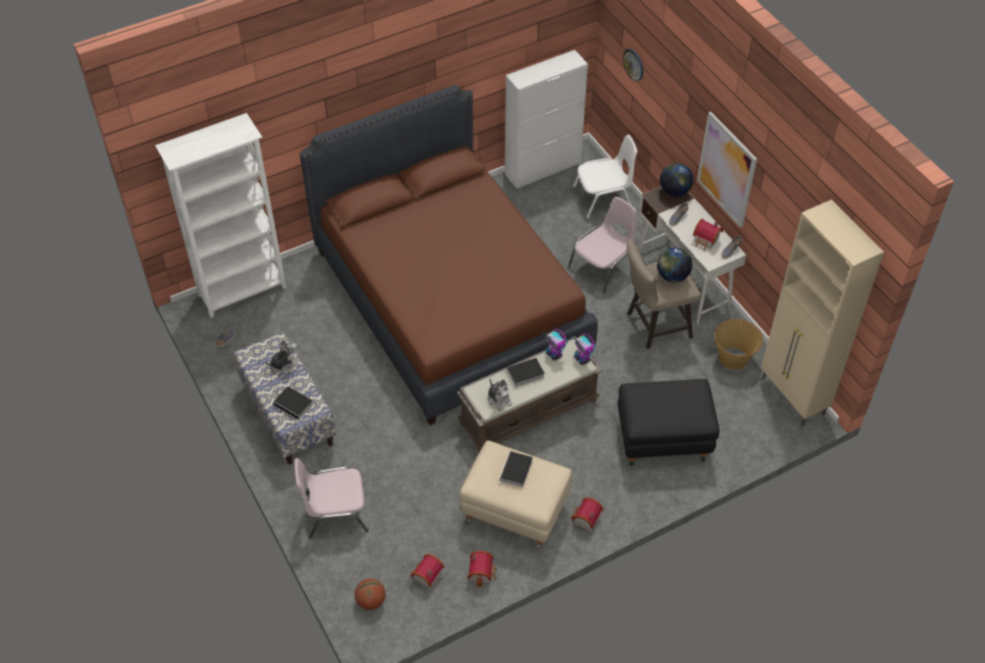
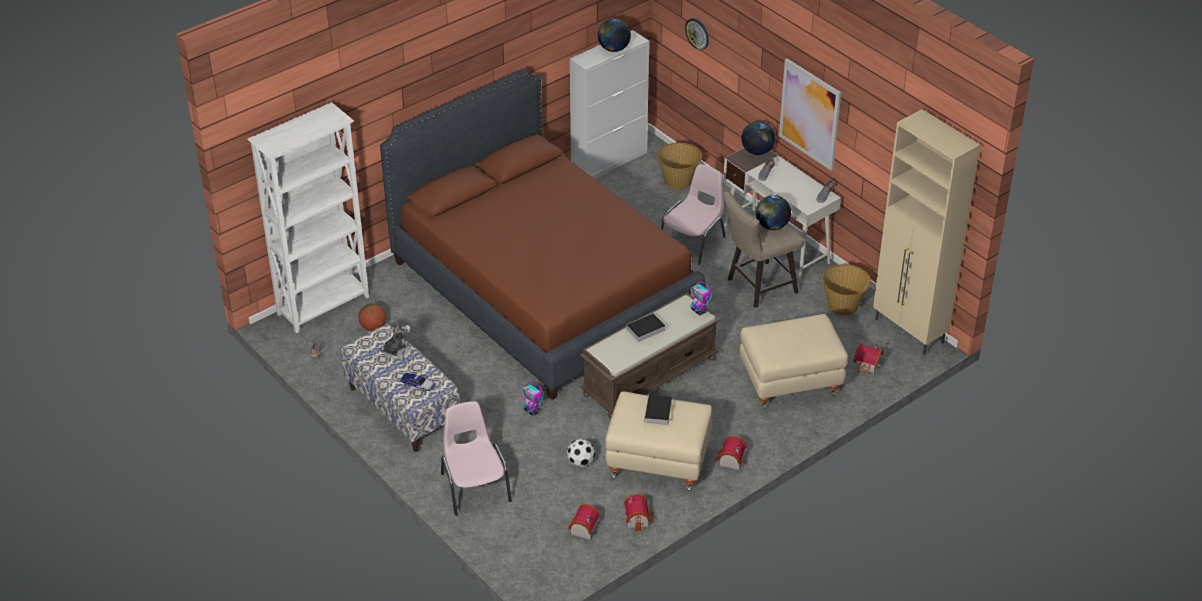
camera: 10 degrees left, 10 degrees down
(294, 404) = (418, 384): book -> toy car
(335, 512) = (475, 487): pink chair -> pink chair turned 90 degrees clockwise
(371, 601) = (532, 558): basketball -> basketball (373, 327)
(441, 499) = (580, 462): none -> football
(499, 399) = (625, 354): plush toy -> none
(551, 69) = (613, 49): none -> globe
(554, 355) = (670, 310): toy robot -> toy robot (532, 411)
(603, 198) = (678, 181): white chair -> basket
(663, 438) = (790, 382): black ottoman -> beige ottoman
(706, 241) = (799, 190): toy house -> toy house (867, 365)

